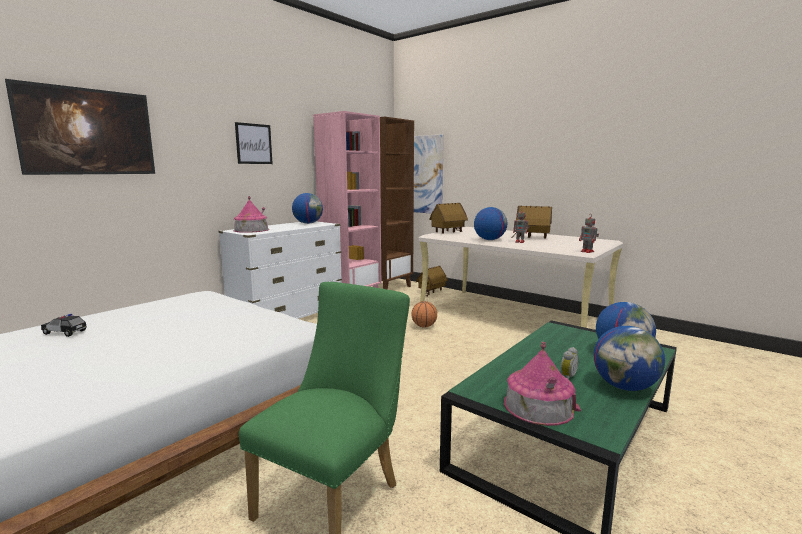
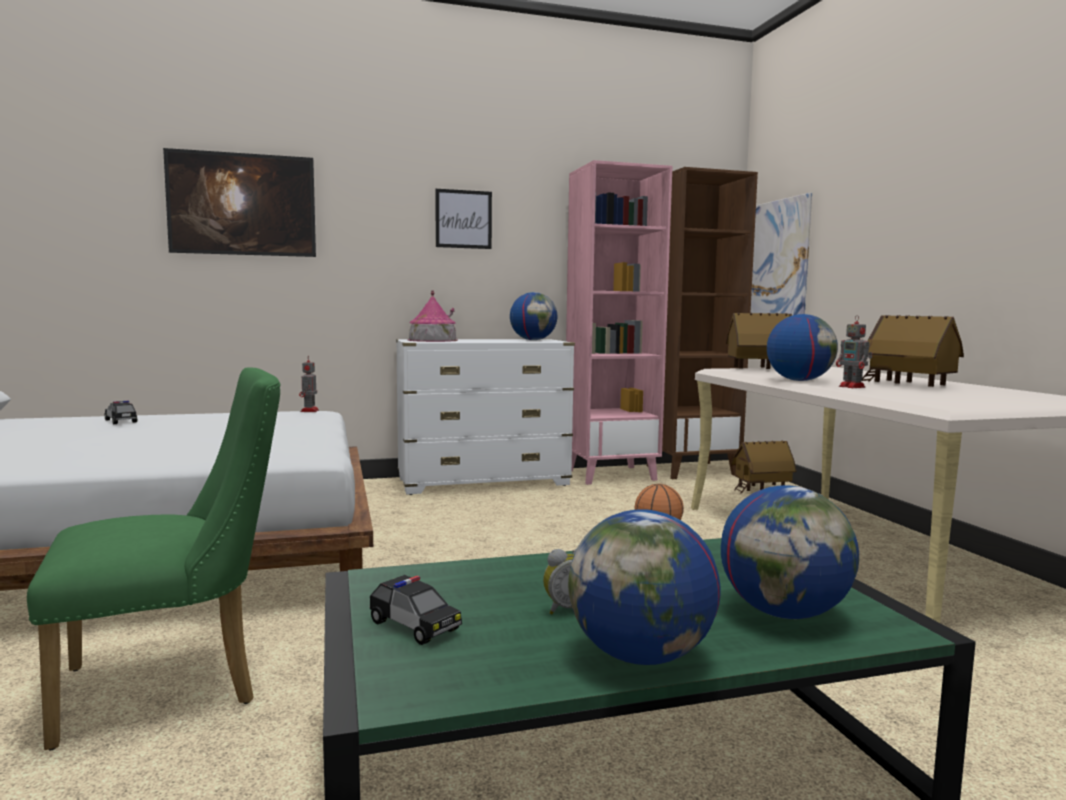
camera: 35 degrees right, 5 degrees down
(538, 406) = (414, 626): toy house -> toy car
(588, 251) = (953, 408): toy robot -> toy robot (309, 411)

